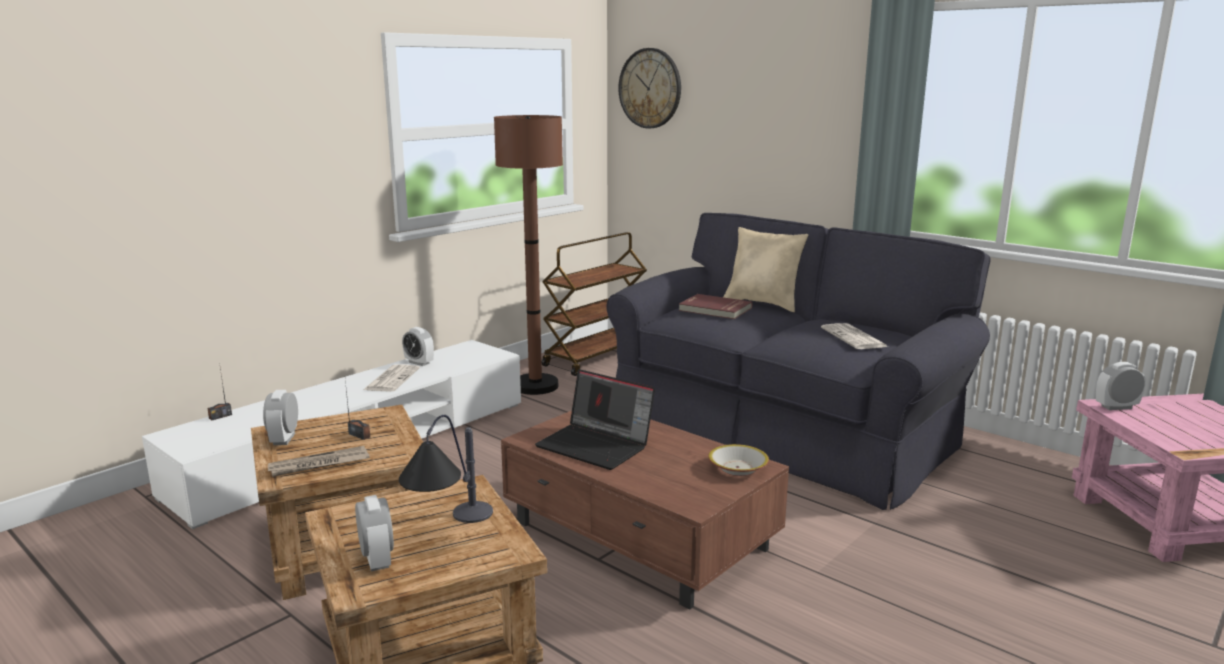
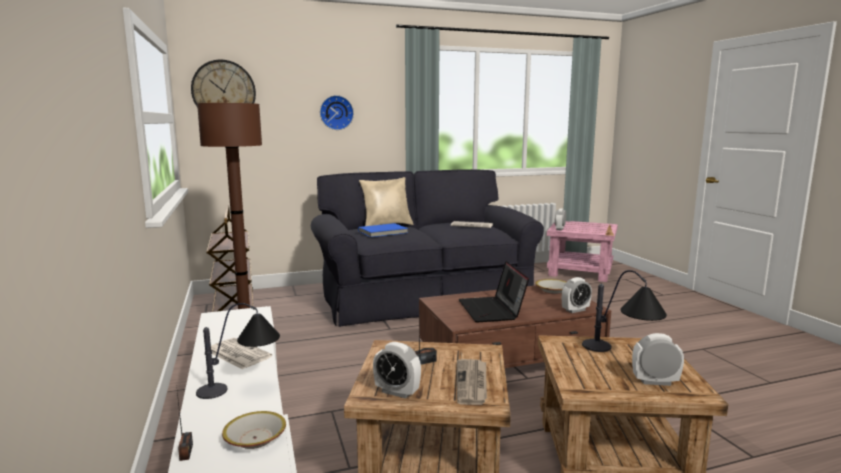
camera: 60 degrees left, 5 degrees down
(247, 430) = (255, 438): none -> bowl
(329, 400) = (243, 387): none -> table lamp
(419, 363) = (218, 338): alarm clock -> alarm clock (575, 310)
(596, 445) = (492, 310): laptop -> laptop turned 105 degrees clockwise
(714, 309) = (383, 232): red book -> blue book
(772, 120) = (336, 112): none -> wall clock

